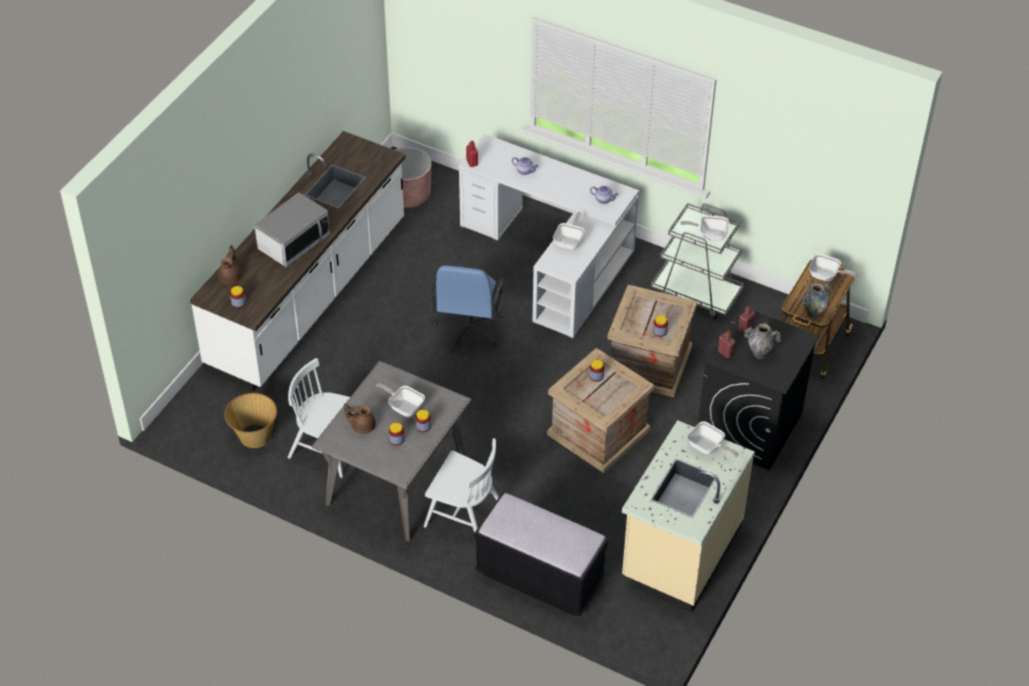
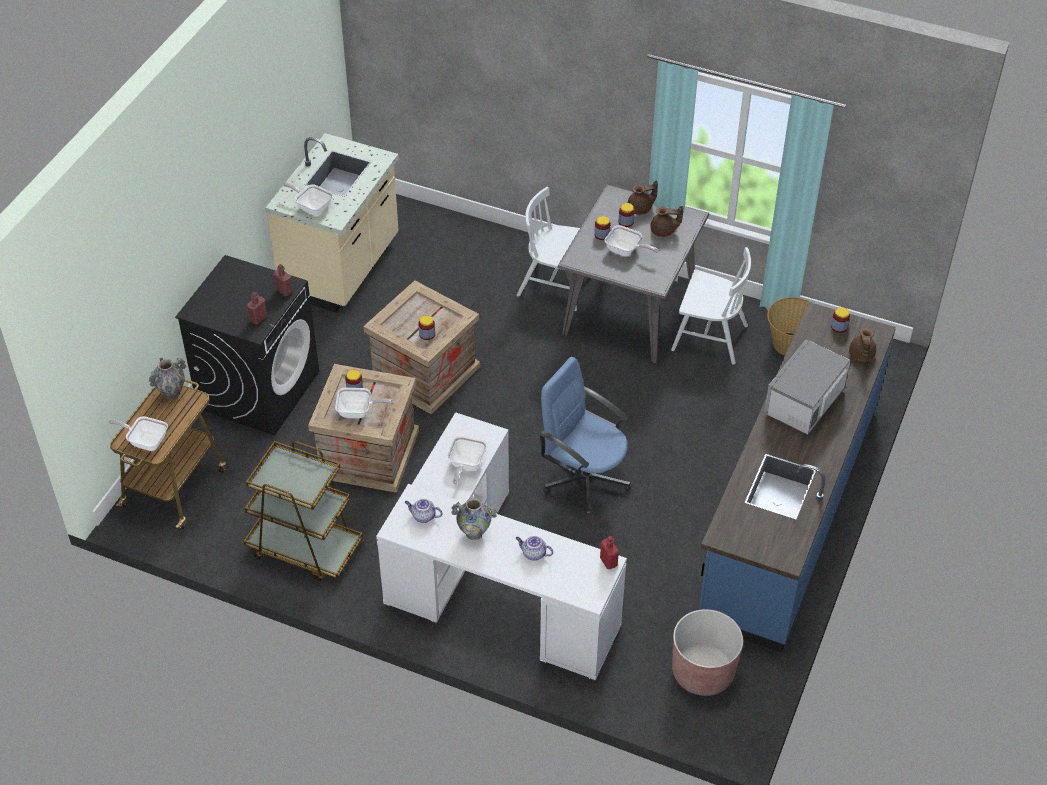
camera: 175 degrees right, 0 degrees up
(309, 295) = (788, 509): white counter -> blue counter
(378, 453) = (640, 209): none -> brown teapot
(468, 329) = (584, 479): blue office chair -> blue office chair turned 60 degrees counterclockwise
(539, 577) = (476, 239): black bench -> none
(696, 293) = (304, 548): grey cart -> brown cart
(709, 235) = (286, 469): frying pan -> frying pan (358, 412)
(759, 353) = (246, 292): vase -> vase (474, 533)

